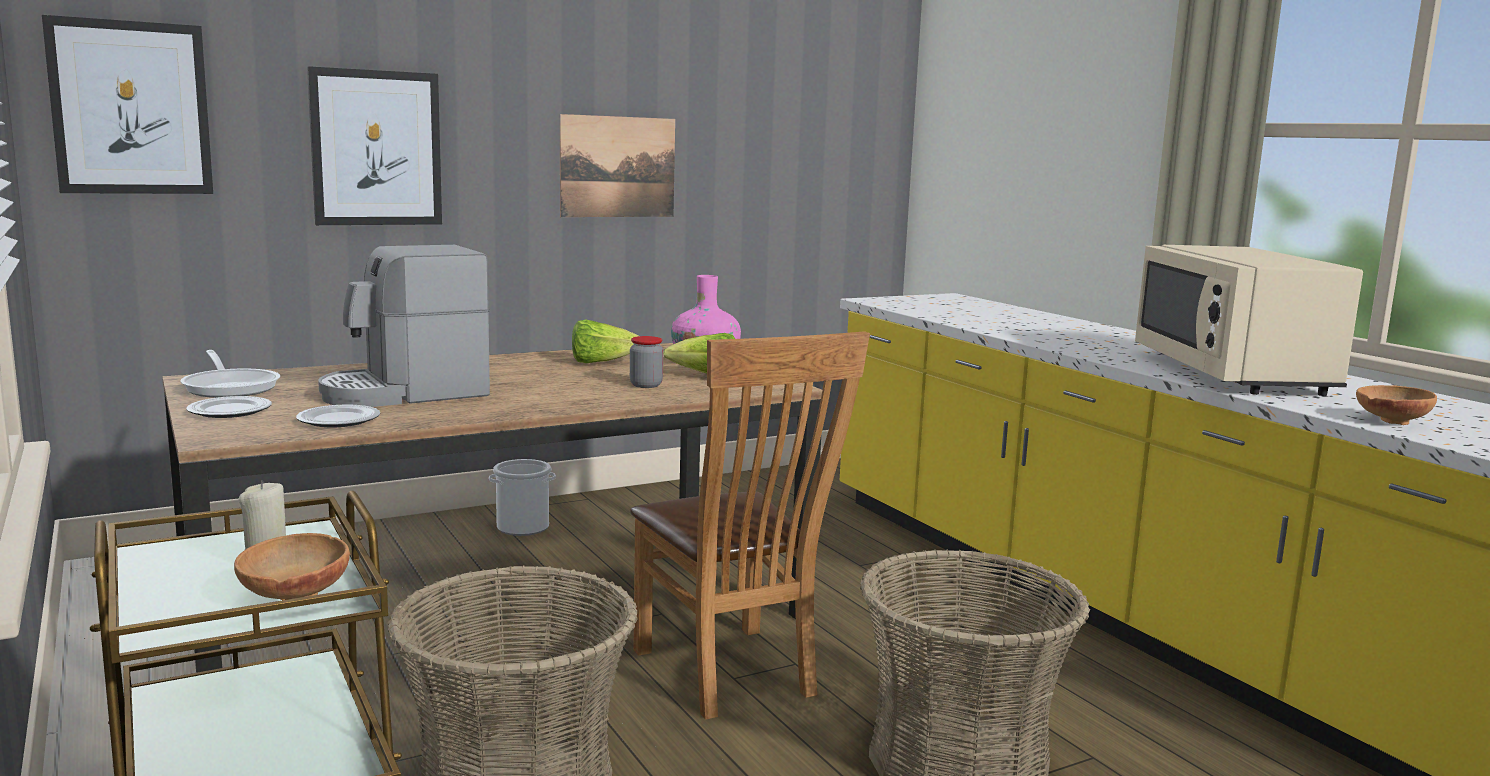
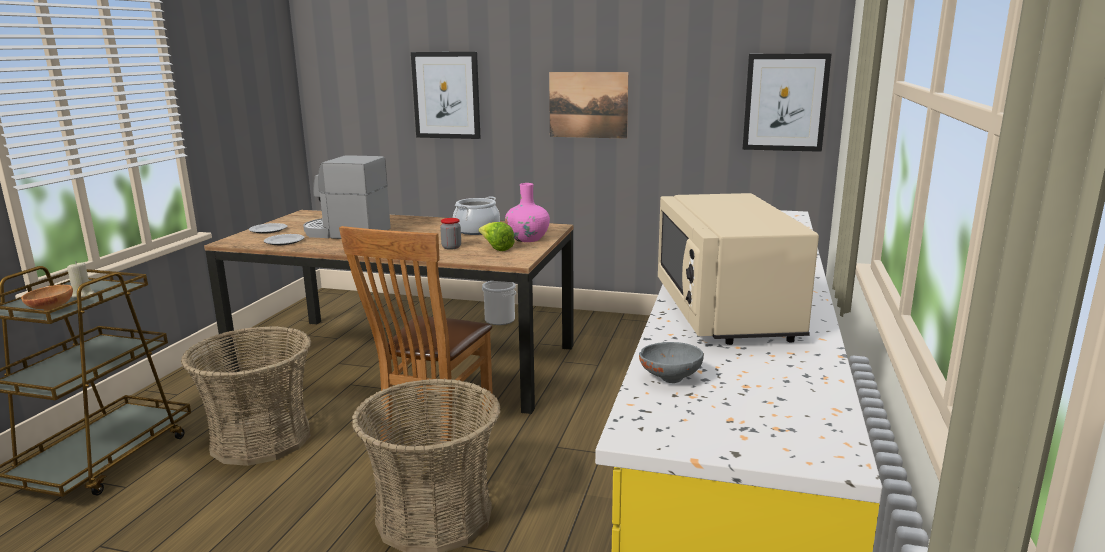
camera: 45 degrees right, 5 degrees up
(131, 108) = (339, 78): picture -> picture (785, 102)
(230, 387) = (303, 218): frying pan -> none
(601, 363) = (476, 230): lettuce -> cooking pot
(1231, 374) = (726, 312): beige microwave -> beige microwave turned 45 degrees counterclockwise
(1390, 421) = (669, 377): brown bowl -> grey bowl

